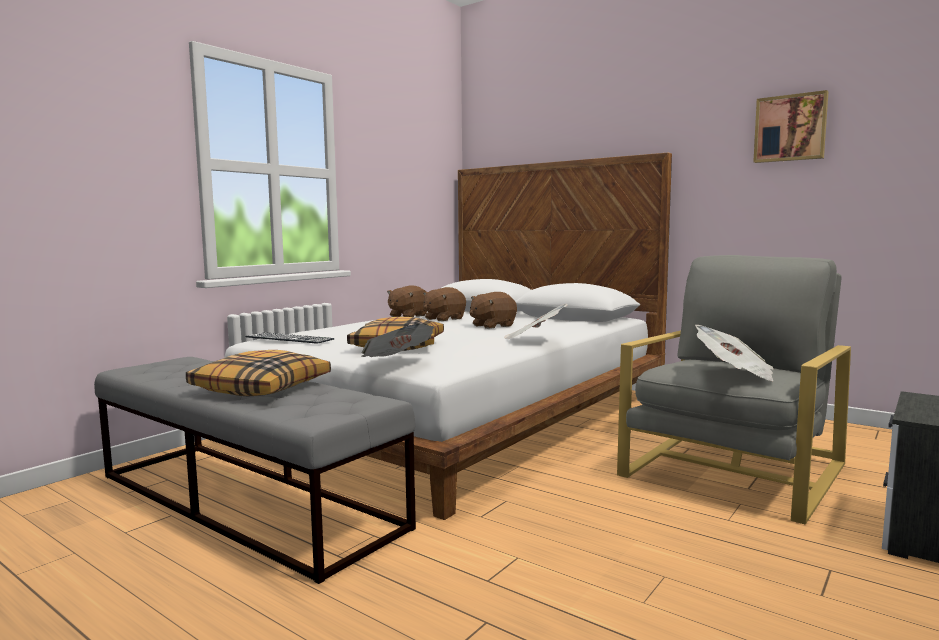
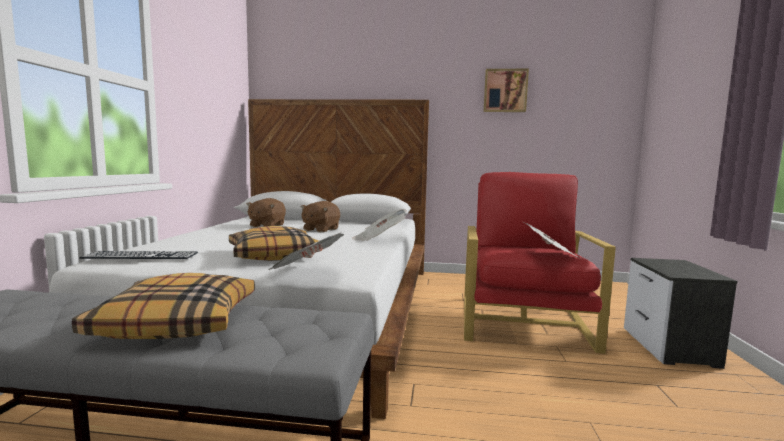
camera: 30 degrees left, 0 degrees up
(408, 316) = (228, 225): brown plush toy -> none
(732, 470) = (523, 321): grey armchair -> red armchair

